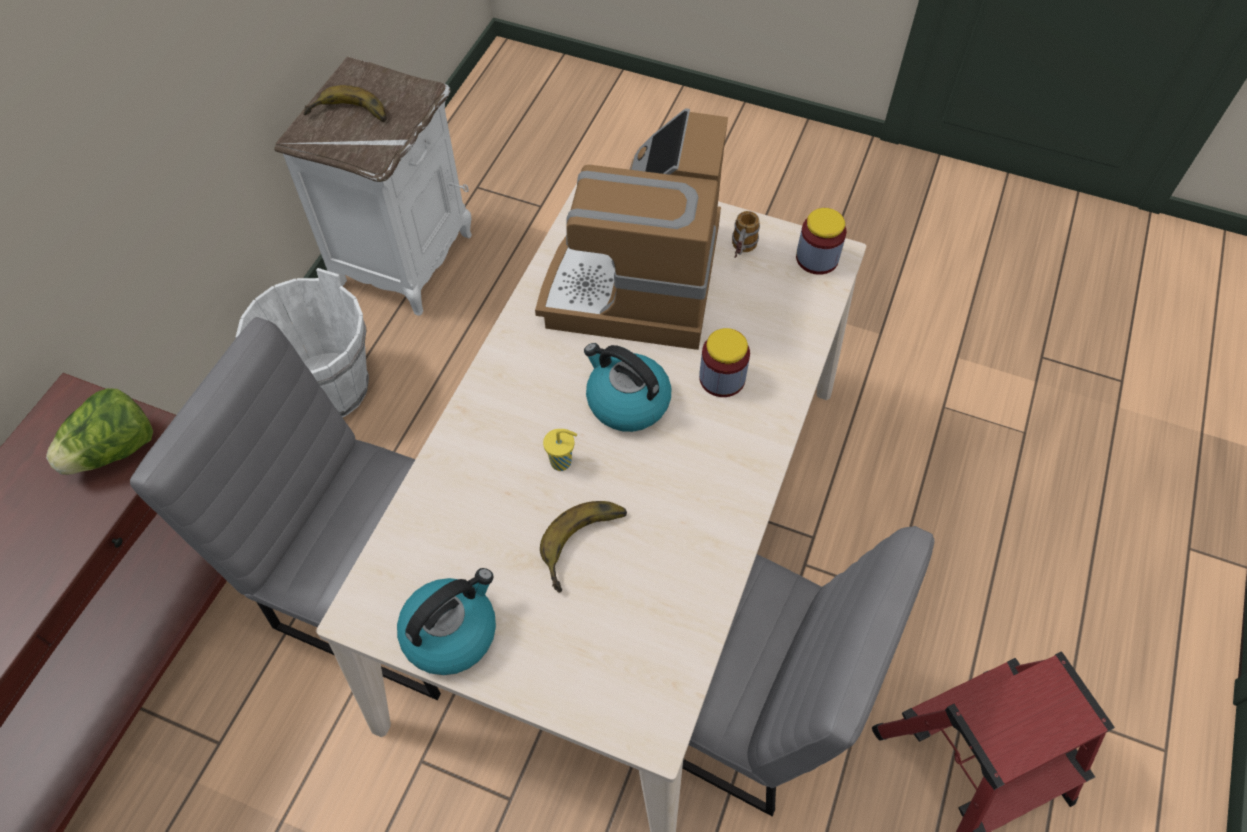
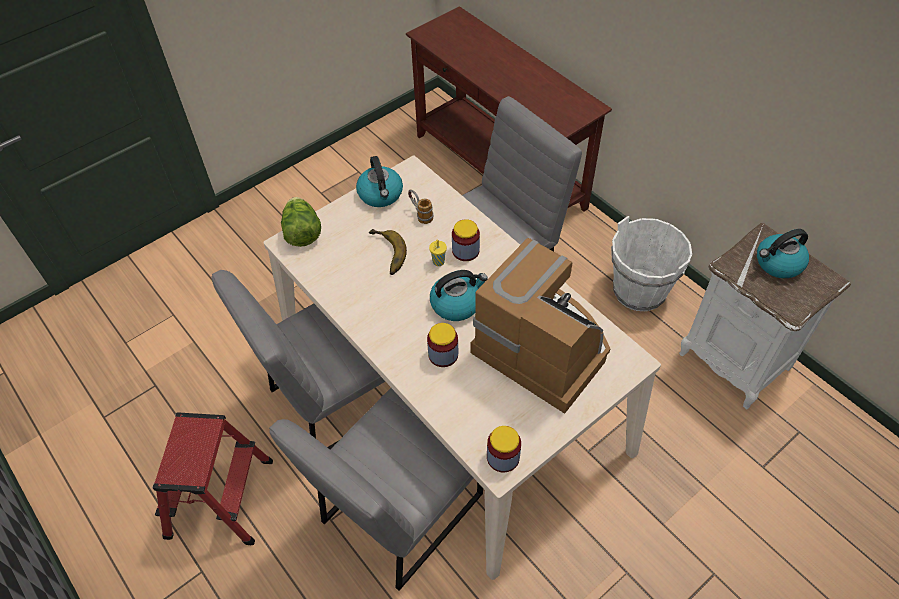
camera: 120 degrees right, 5 degrees down
(115, 450) = (553, 117): lettuce -> lettuce (302, 233)
(348, 116) = (778, 263): banana -> kettle
(518, 435) = (465, 251): none -> jar
(741, 252) = (533, 414): mug -> mug (420, 214)
(825, 523) = (398, 510): none -> grey chair

